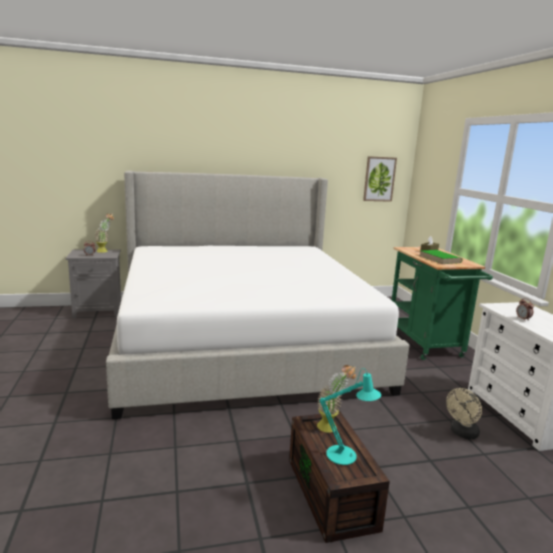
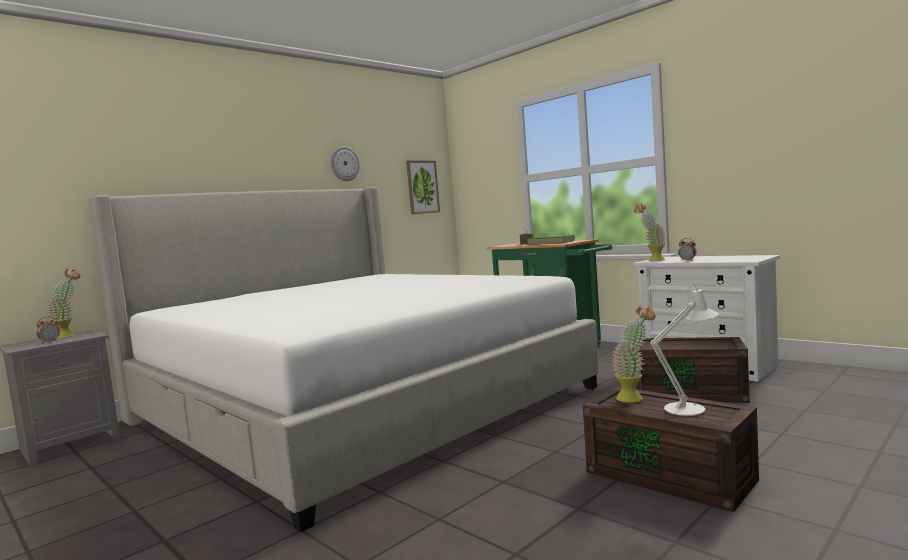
camera: 30 degrees left, 10 degrees down
(309, 156) = (344, 163): none -> wall clock
(346, 456) = (689, 408): turquoise table lamp -> white table lamp
(462, 433) = (690, 392): beige fan -> brown storage box
(499, 306) = (652, 260): none -> potted plant

